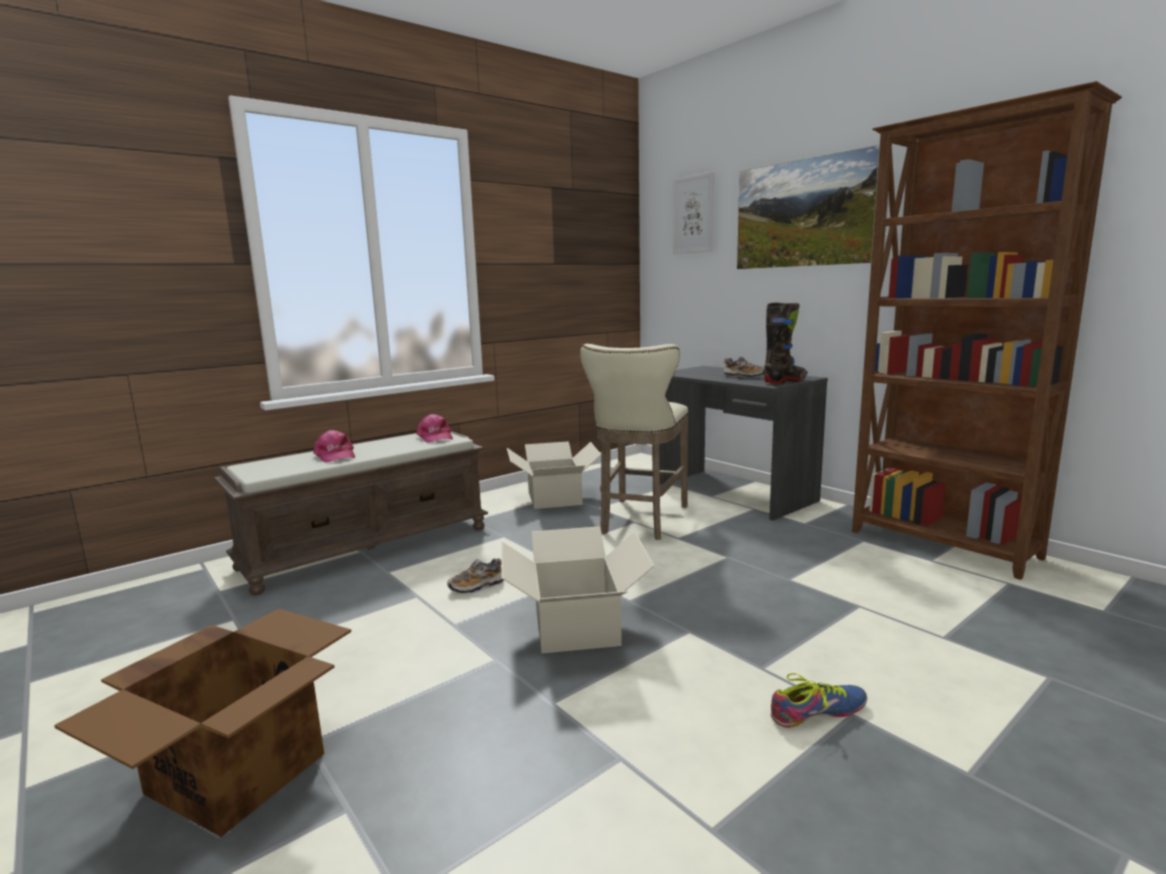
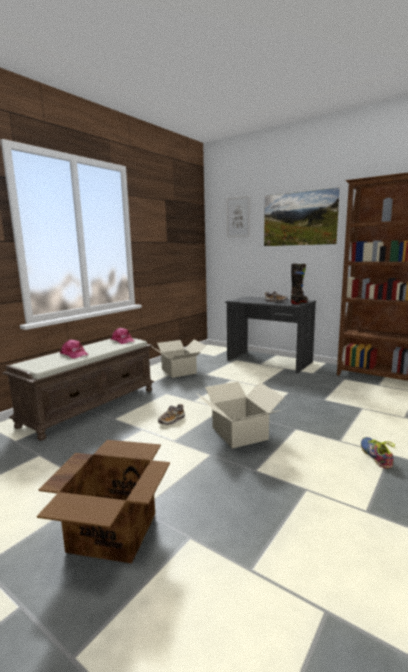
camera: 15 degrees left, 0 degrees up
(640, 521) = (233, 379): beige stool -> none
(817, 712) = (375, 455): shoe -> shoe turned 60 degrees counterclockwise

